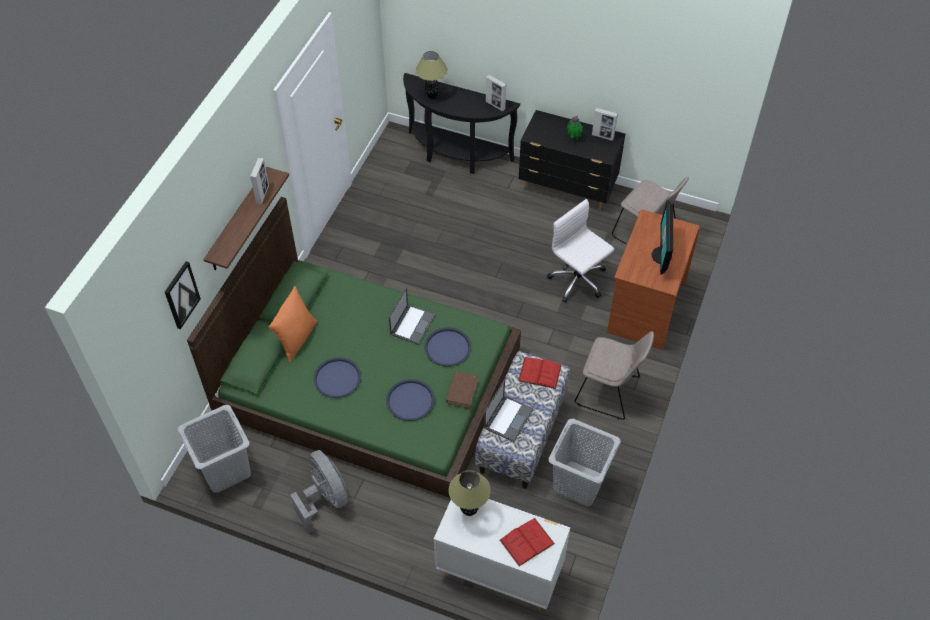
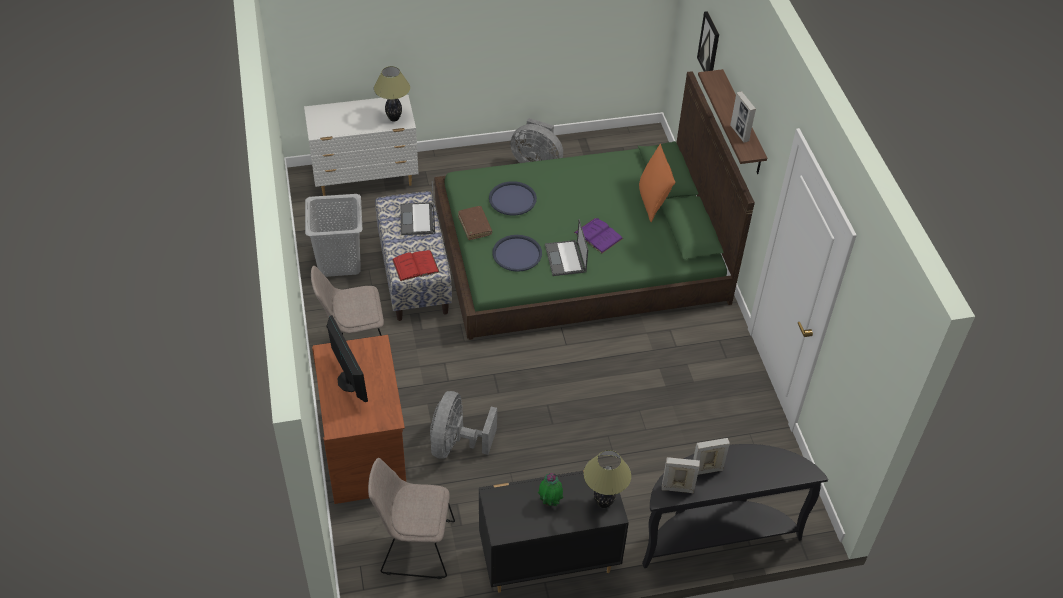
camera: 145 degrees right, 5 degrees down
(225, 469) = (630, 148): grey laundry basket -> none
(337, 378) = (588, 189): blue tray -> none
(369, 331) = (598, 235): none -> purple book
(431, 96) = (762, 461): table lamp -> table lamp (603, 503)
(527, 542) = (336, 119): red book -> none
(578, 281) = (456, 444): white office chair -> grey fan
(602, 136) = (516, 525): picture frame -> picture frame (706, 470)

